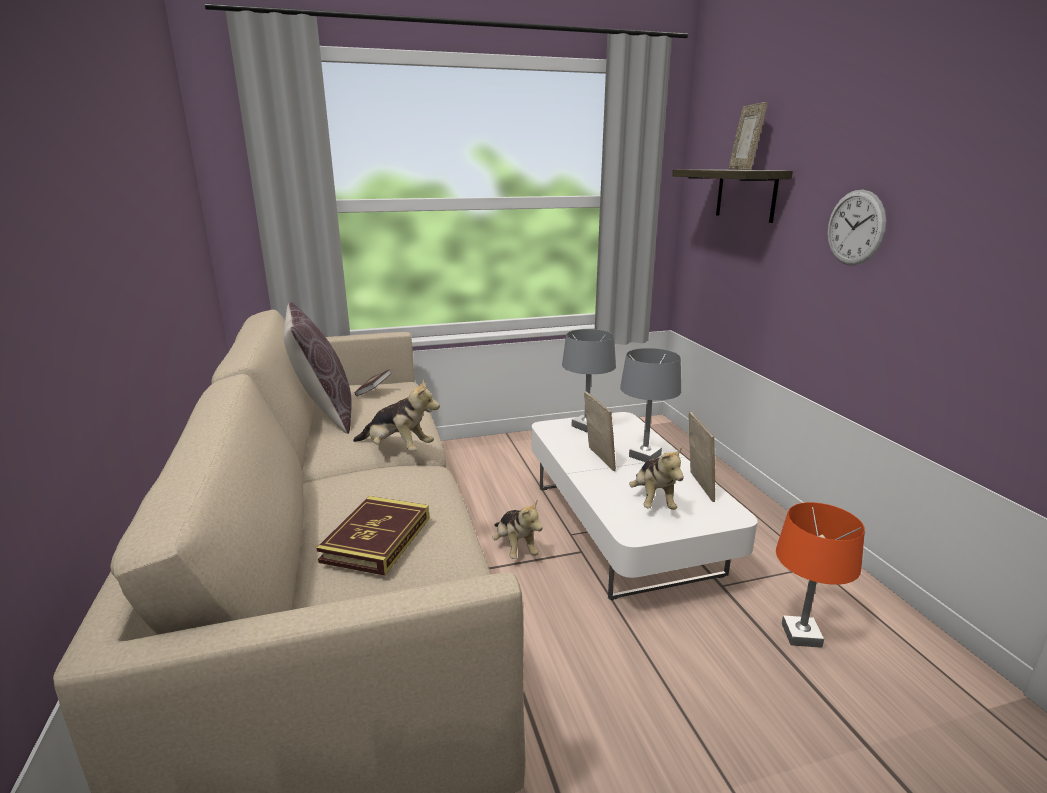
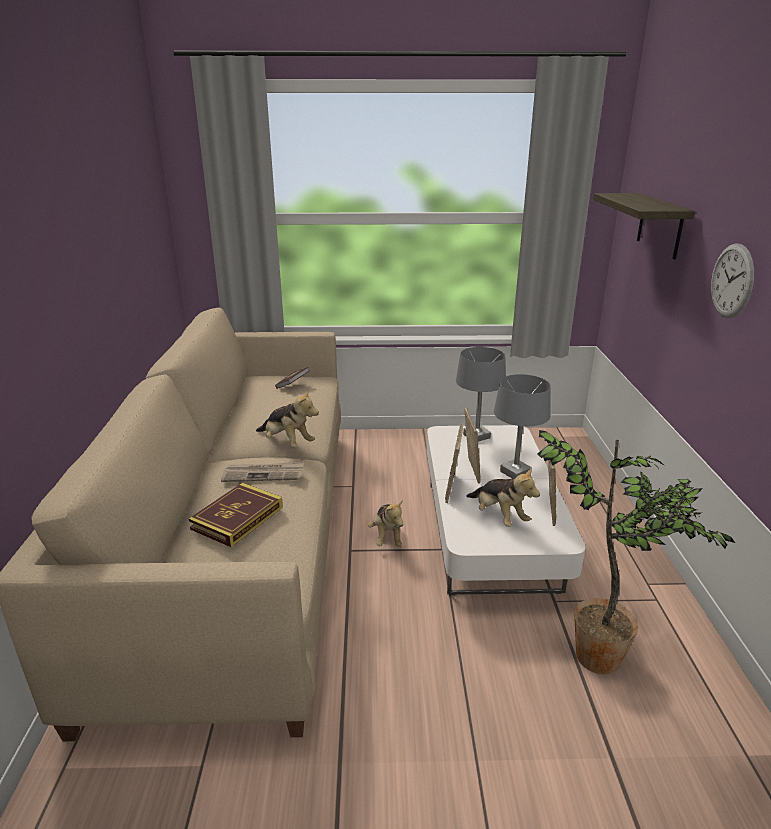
camera: 15 degrees right, 5 degrees up
(324, 414) = (245, 402): brown pillow -> none
(386, 485) = (264, 474): none -> newspaper
(653, 501) = (499, 516): plush toy -> plush toy turned 45 degrees counterclockwise
(742, 169) = (656, 201): picture frame -> picture frame (453, 488)
(801, 635) = (605, 657): orange table lamp -> potted plant

